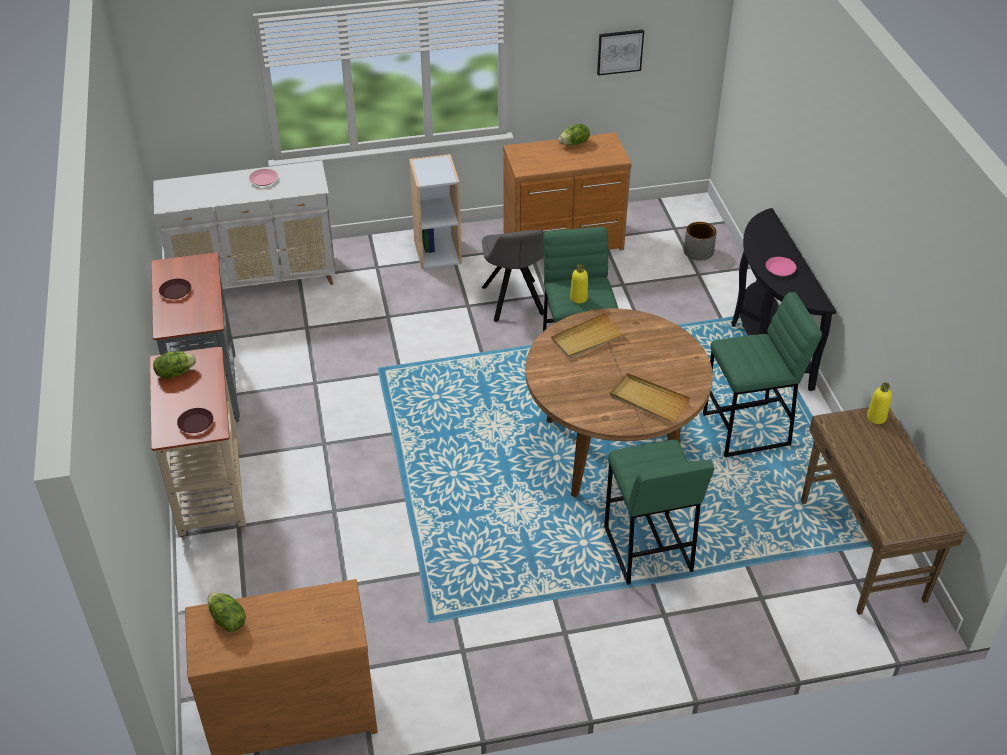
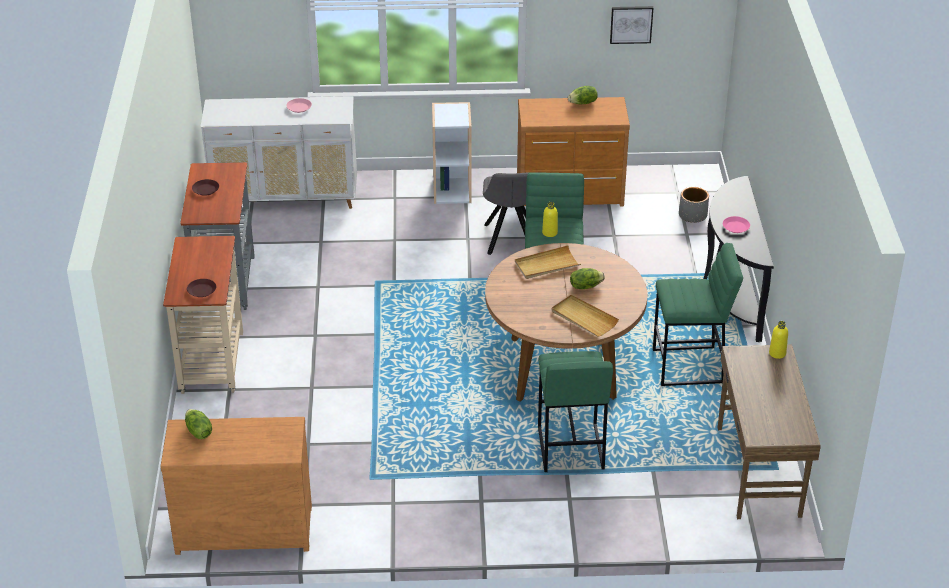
camera: 10 degrees right, 5 degrees down
(175, 372) = (193, 251): lettuce -> lettuce (585, 286)

